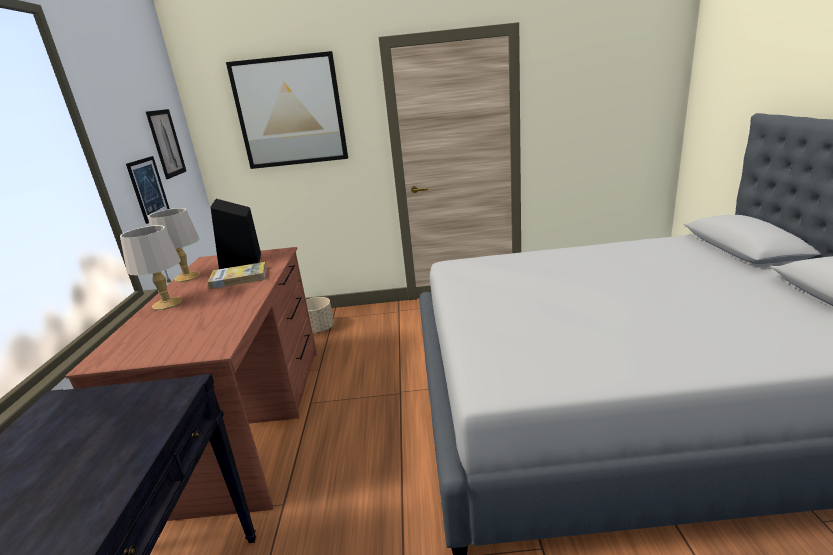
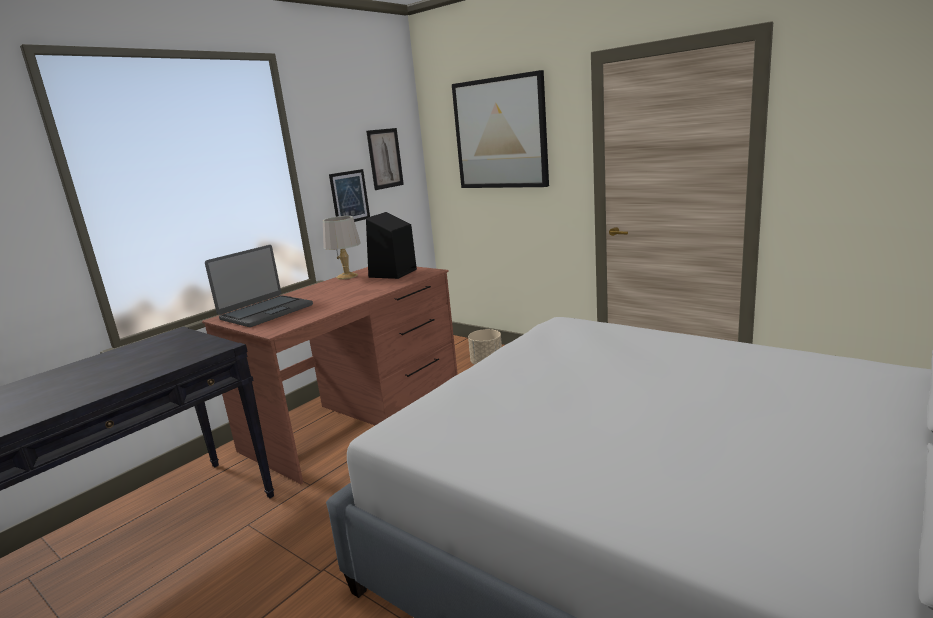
camera: 40 degrees right, 5 degrees down
(156, 336) = (266, 312): none -> laptop
(167, 303) = (306, 292): grey table lamp -> none
(239, 278) = (369, 285): book -> none

